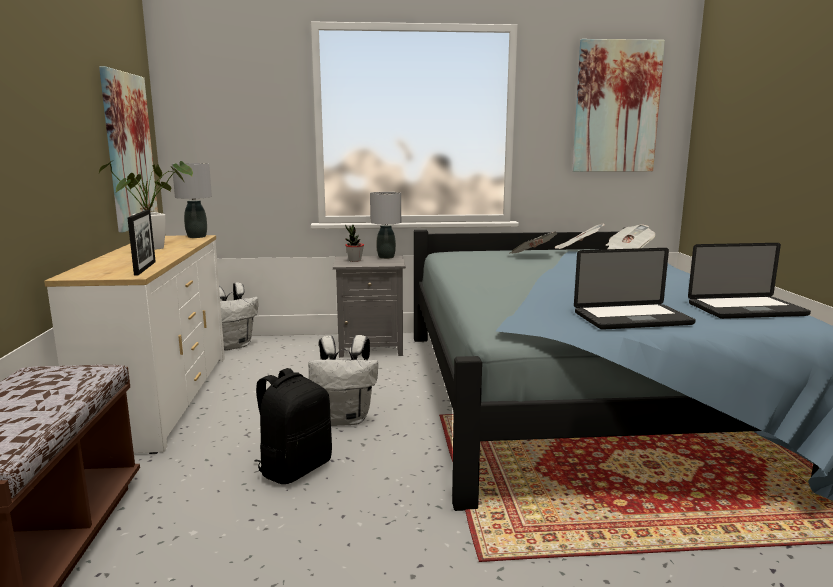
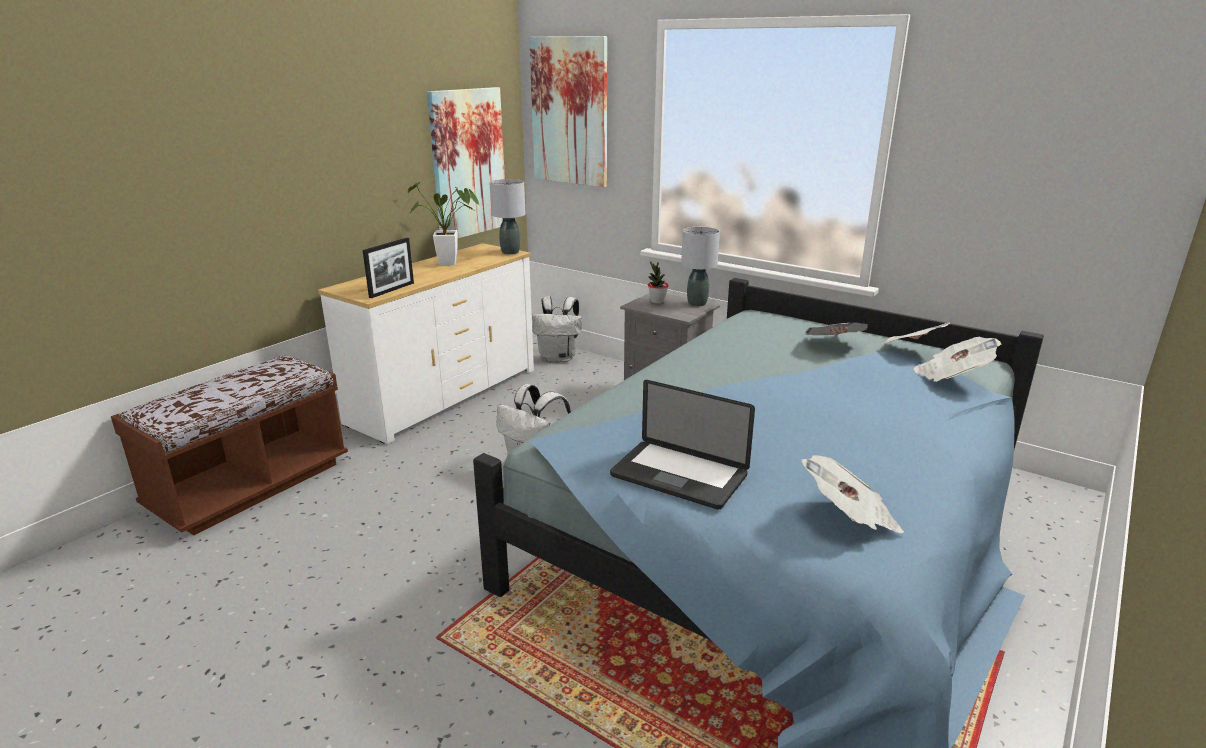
camera: 40 degrees right, 10 degrees up
(295, 468) = (440, 496): black backpack -> none
(616, 107) = (1059, 143): picture -> picture (569, 112)
(746, 309) = (849, 517): laptop -> newspaper

